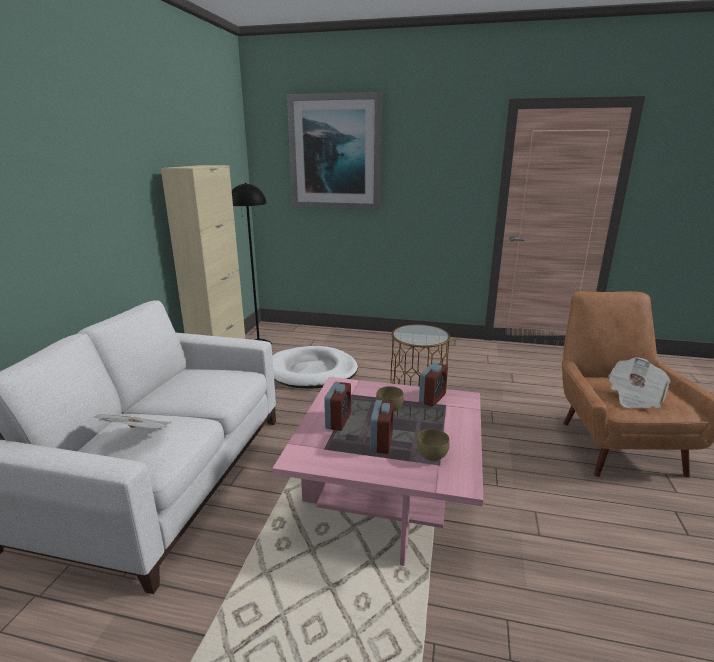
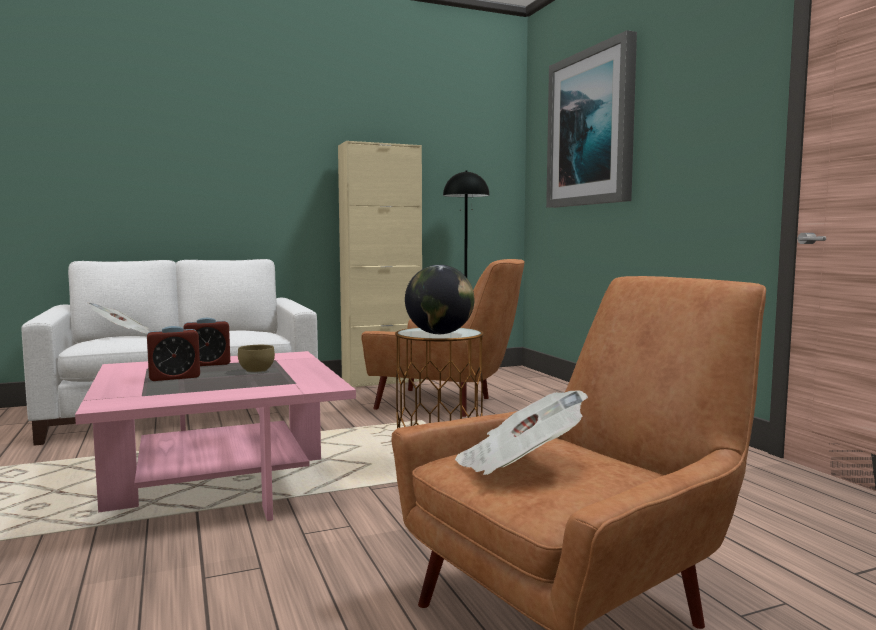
camera: 55 degrees right, 15 degrees down
(312, 371) = (445, 404): white dog bed -> brown armchair
(430, 336) = (439, 334): none -> globe
(432, 398) = (305, 378): alarm clock -> none
(432, 456) = (158, 392): brown bowl -> none

